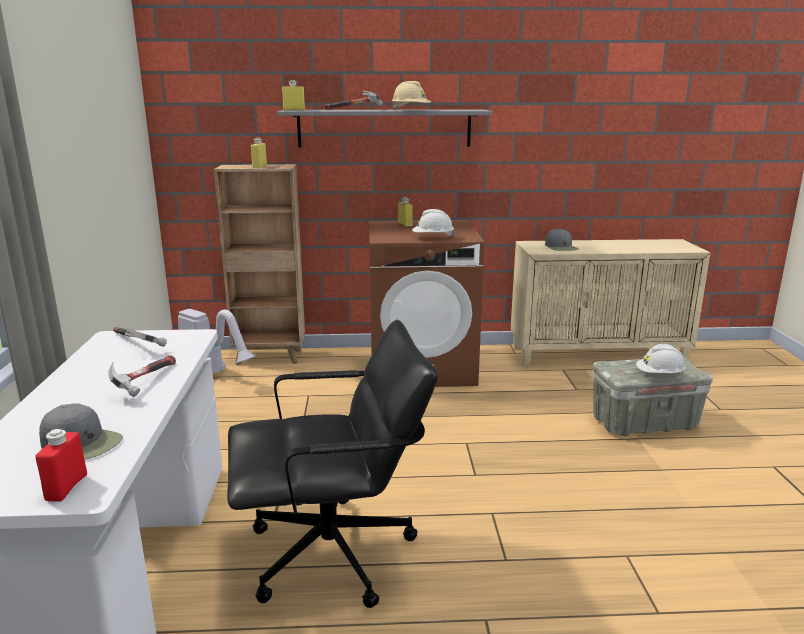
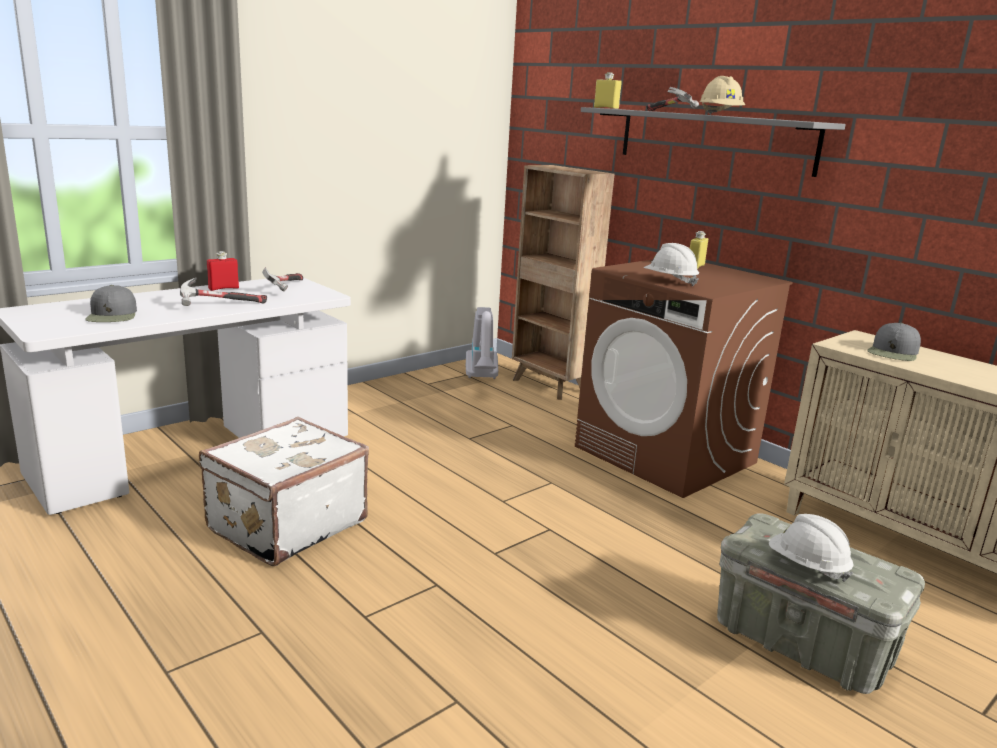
camera: 50 degrees right, 0 degrees up
(66, 487) = (49, 327): red bottle -> red bottle (223, 288)
(259, 166) = (568, 169): yellow bottle -> none
(333, 554) = (285, 524): black office chair -> white suitcase

